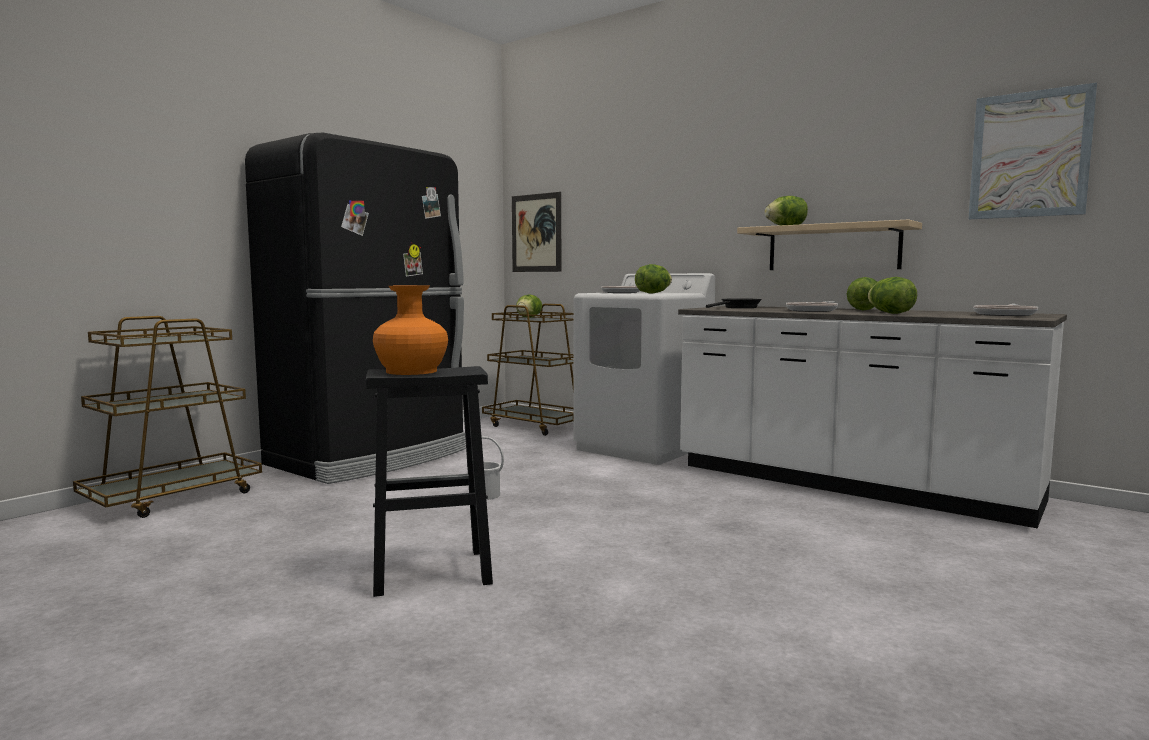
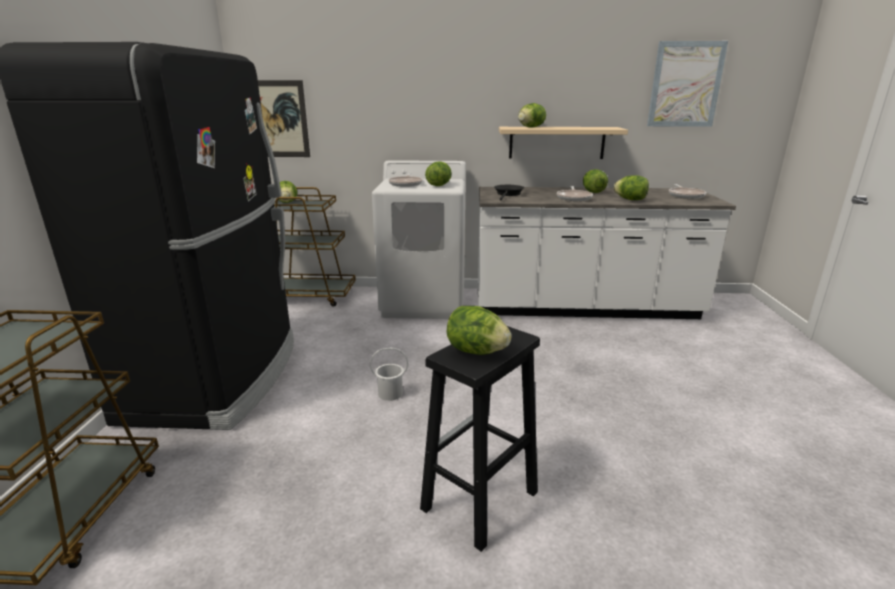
camera: 35 degrees left, 15 degrees up
(411, 371) = (476, 351): orange vase -> lettuce

